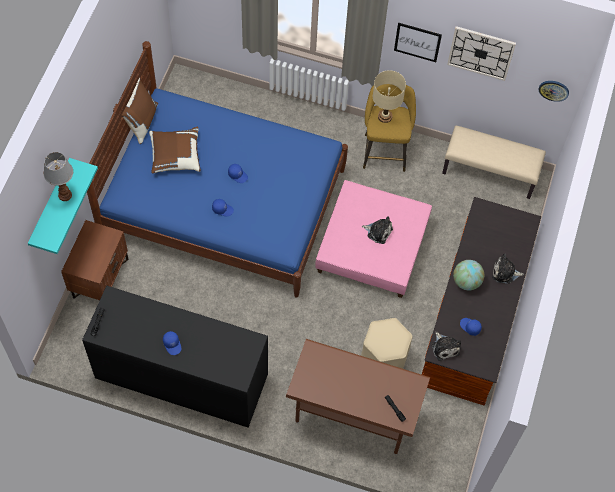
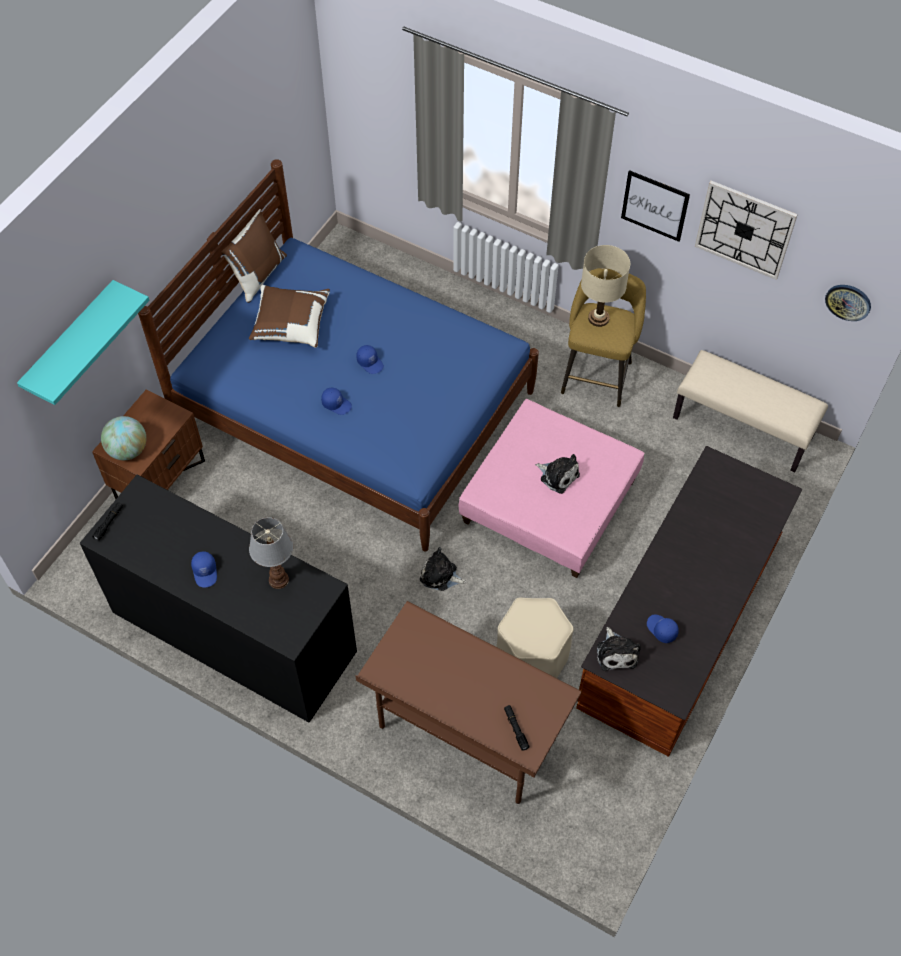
camera: 15 degrees right, 5 degrees down
(64, 195) = (89, 327): table lamp -> table lamp (278, 580)
(466, 281) = (669, 562): globe -> globe (128, 450)
(505, 273) = (731, 560): plush toy -> plush toy (440, 575)

